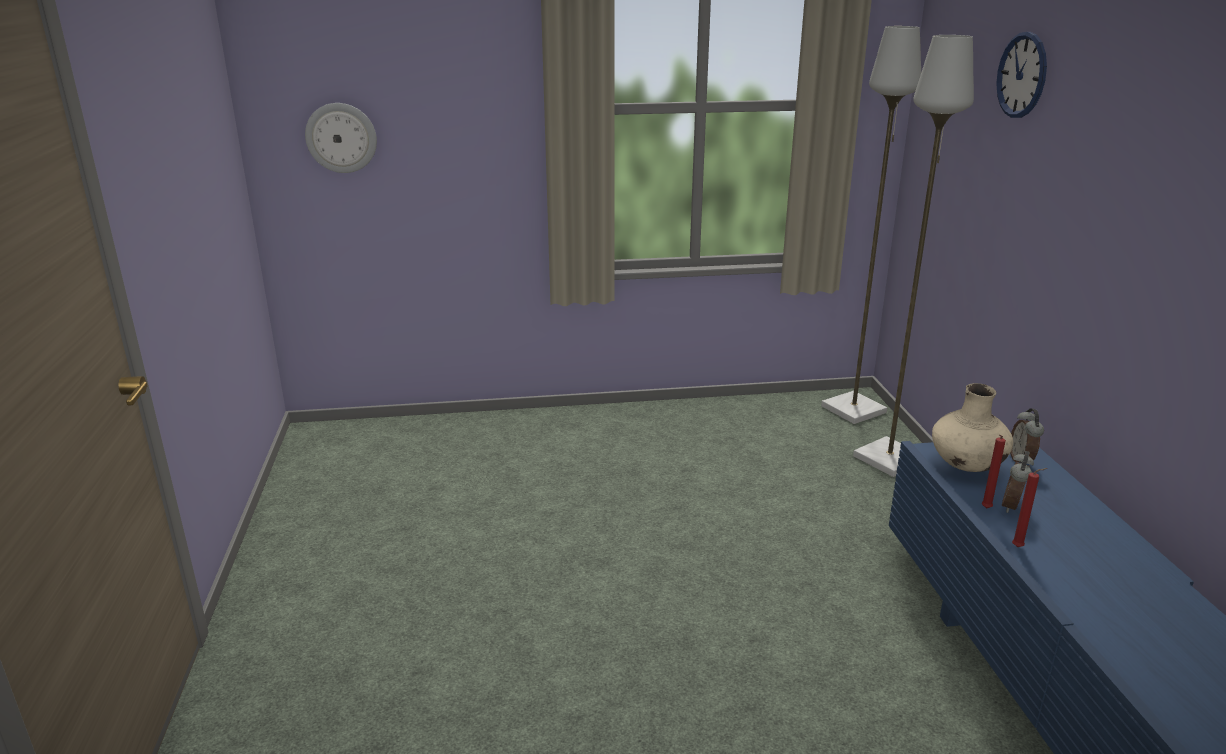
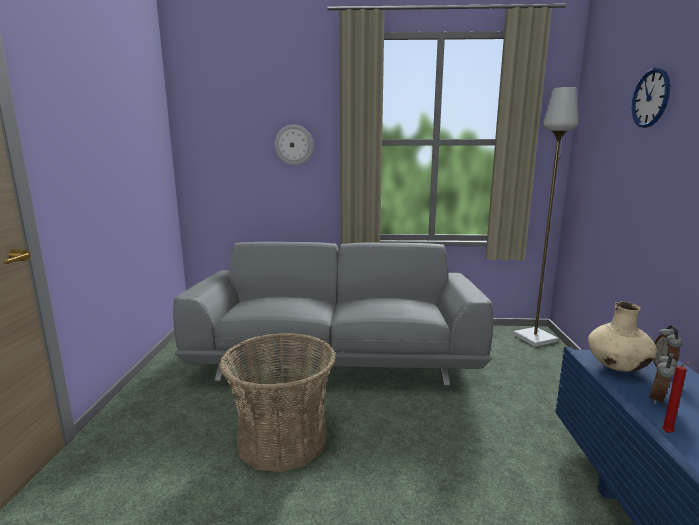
camera: 10 degrees right, 10 degrees down
(341, 138) = (226, 155): wall clock -> wall clock (294, 145)
(523, 603) = (282, 440): none -> basket
(563, 469) = (337, 358): none -> grey sofa
(888, 458) = (558, 369): grey floor lamp -> none
(985, 509) = (635, 399): red candle -> none

